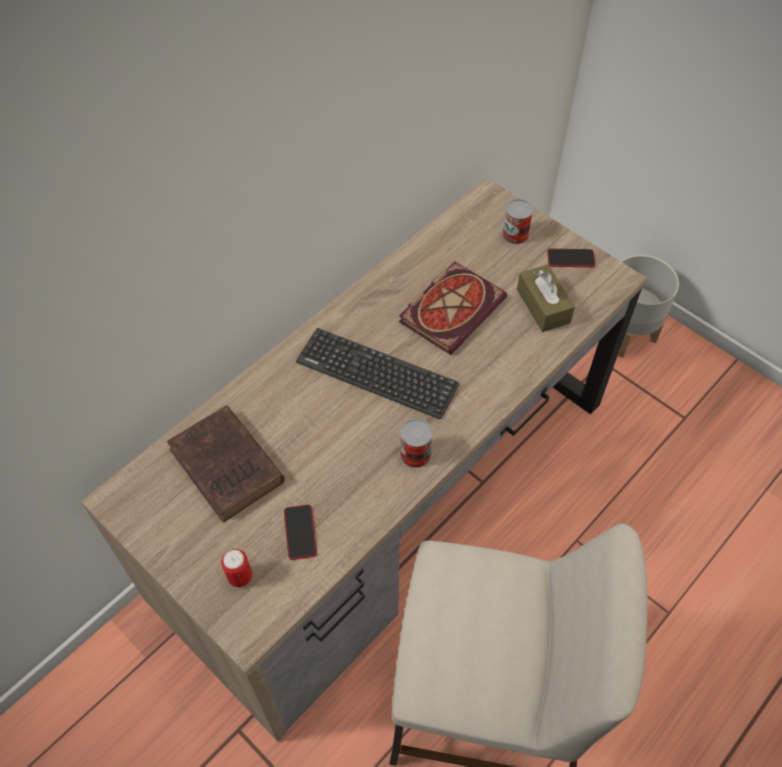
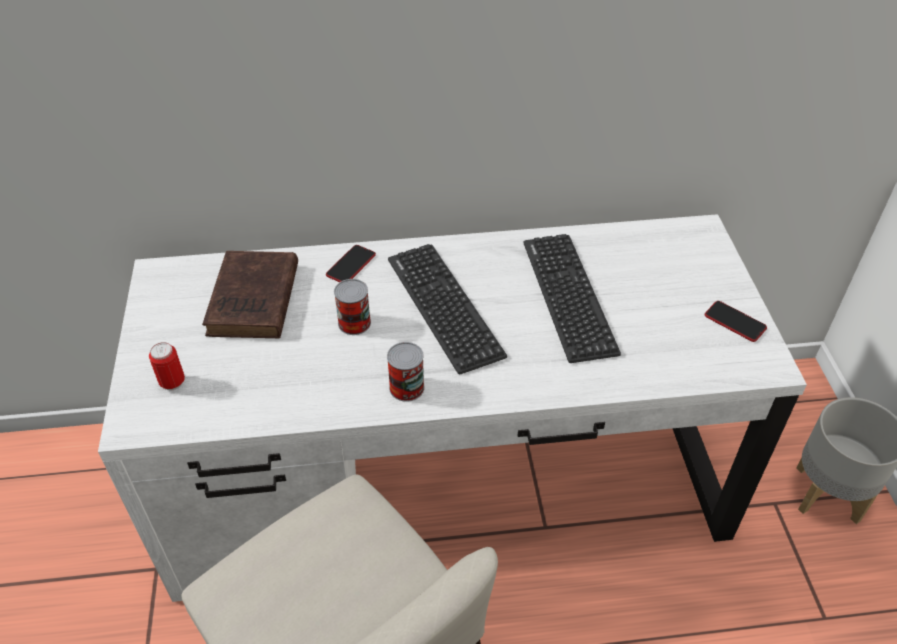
camera: 40 degrees right, 10 degrees down
(300, 532) = (250, 382): phone -> phone (351, 265)
(388, 497) = (447, 479): brown desk -> white desk
(452, 308) = (568, 296): book -> keyboard
(515, 234) = (696, 272): can -> can (354, 323)
(543, 306) = (661, 344): brown tissue box -> none

